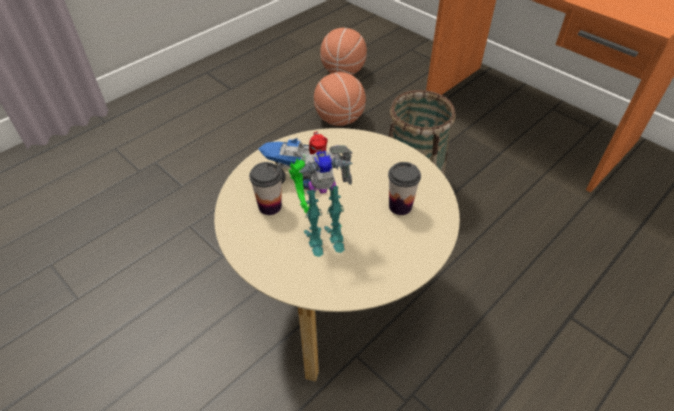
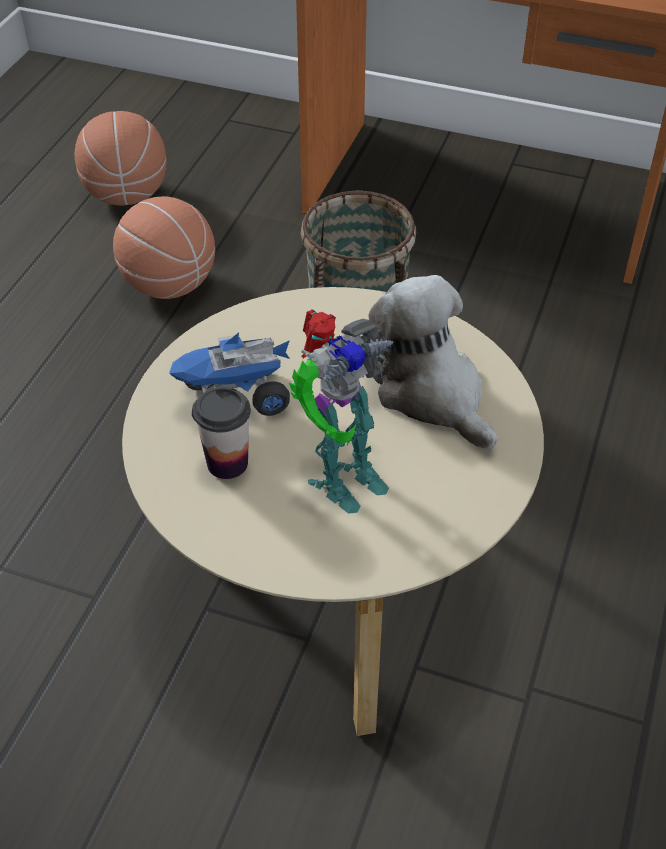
camera: 25 degrees left, 0 degrees up
(400, 206) = (431, 392): cup -> plush toy

